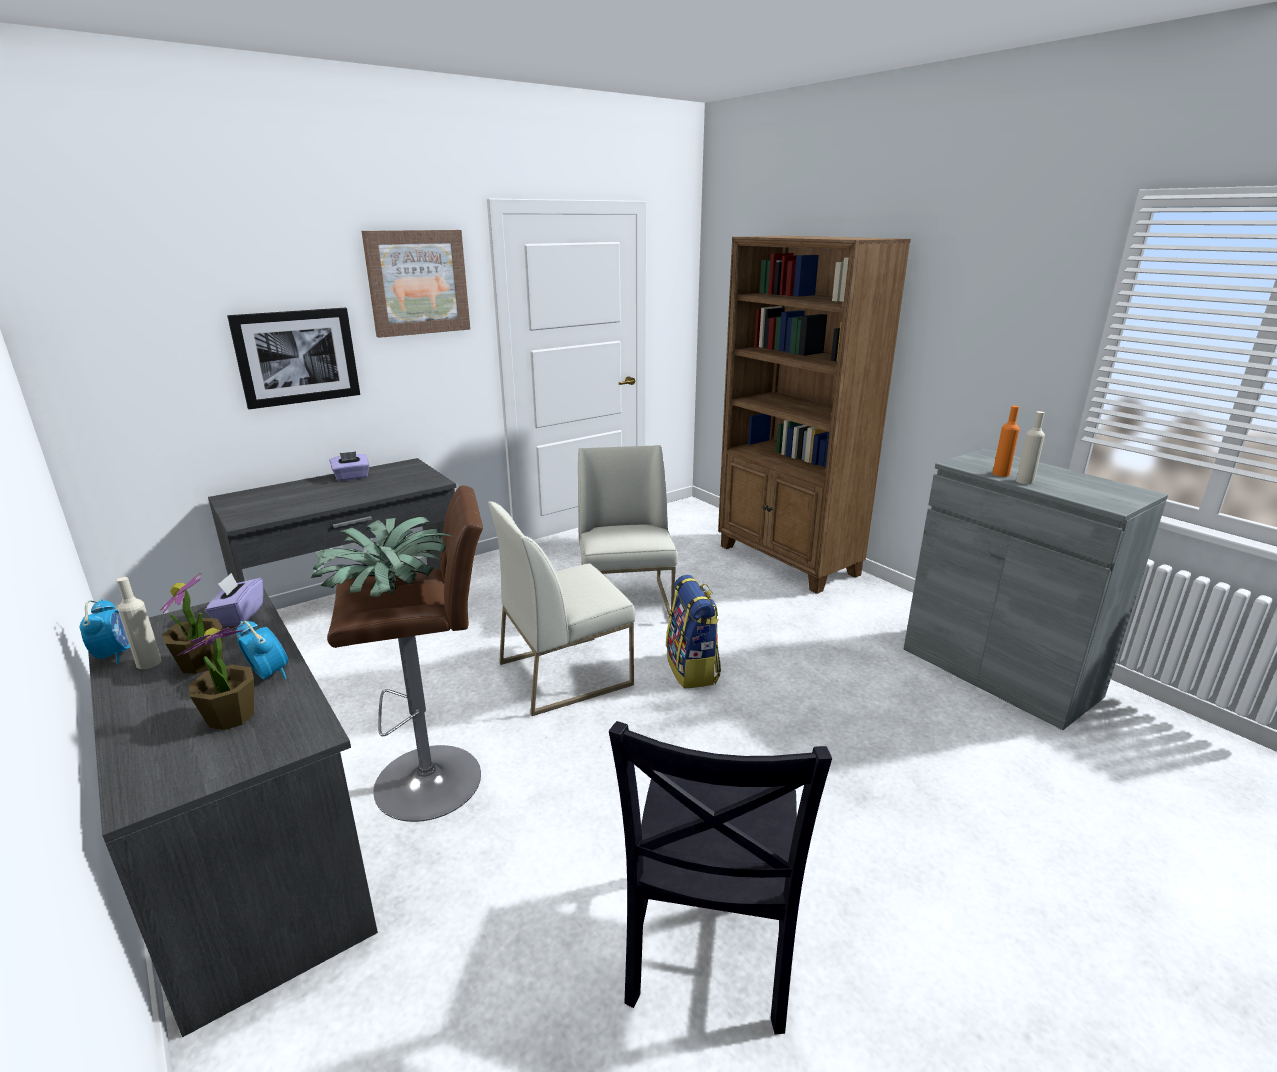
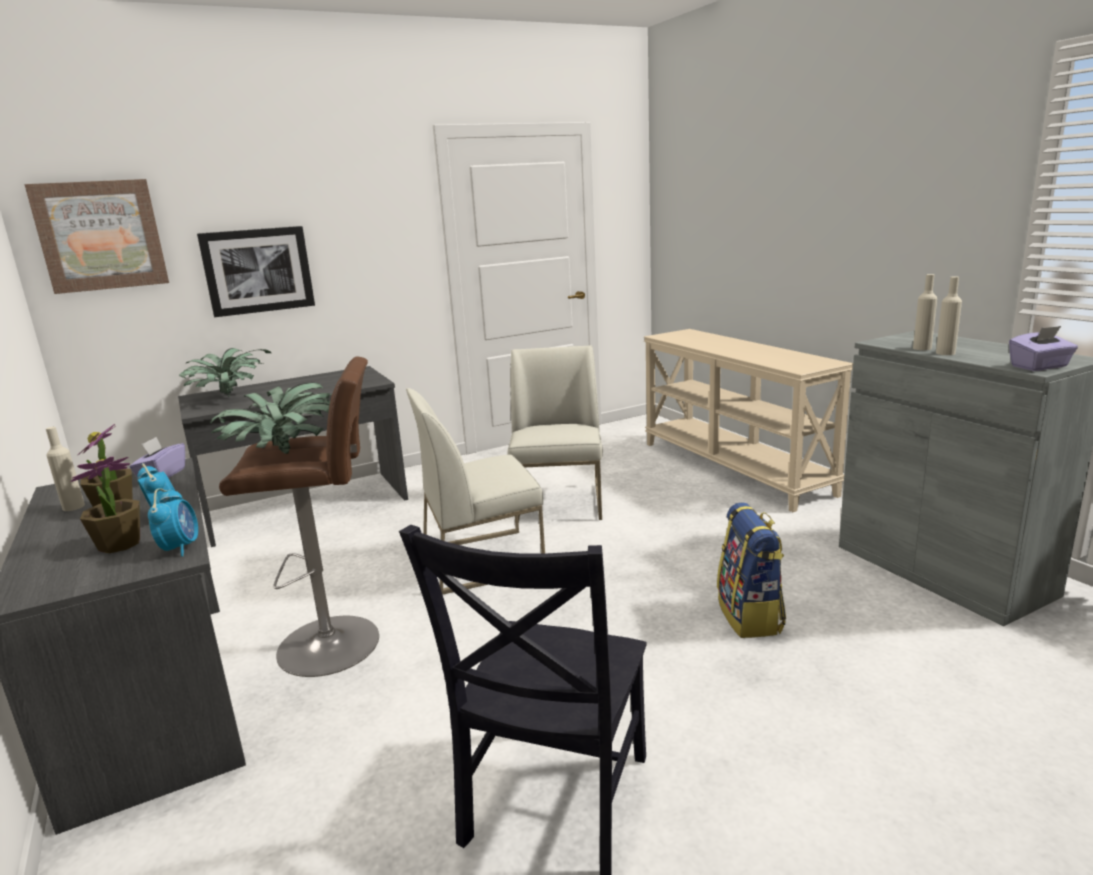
camera: 10 degrees right, 5 degrees down
(115, 654) = (50, 501): alarm clock -> alarm clock (180, 548)
(271, 501) = (228, 398): none -> potted plant
(352, 477) = (305, 380): purple tissue box -> purple tissue box (1039, 367)
(417, 282) = (368, 202): picture -> picture (101, 236)
(693, 669) = (609, 560): backpack -> backpack (750, 616)
(787, 561) = (735, 467): brown bookcase -> beige console table
(1000, 474) = (922, 348): orange bottle -> beige bottle

